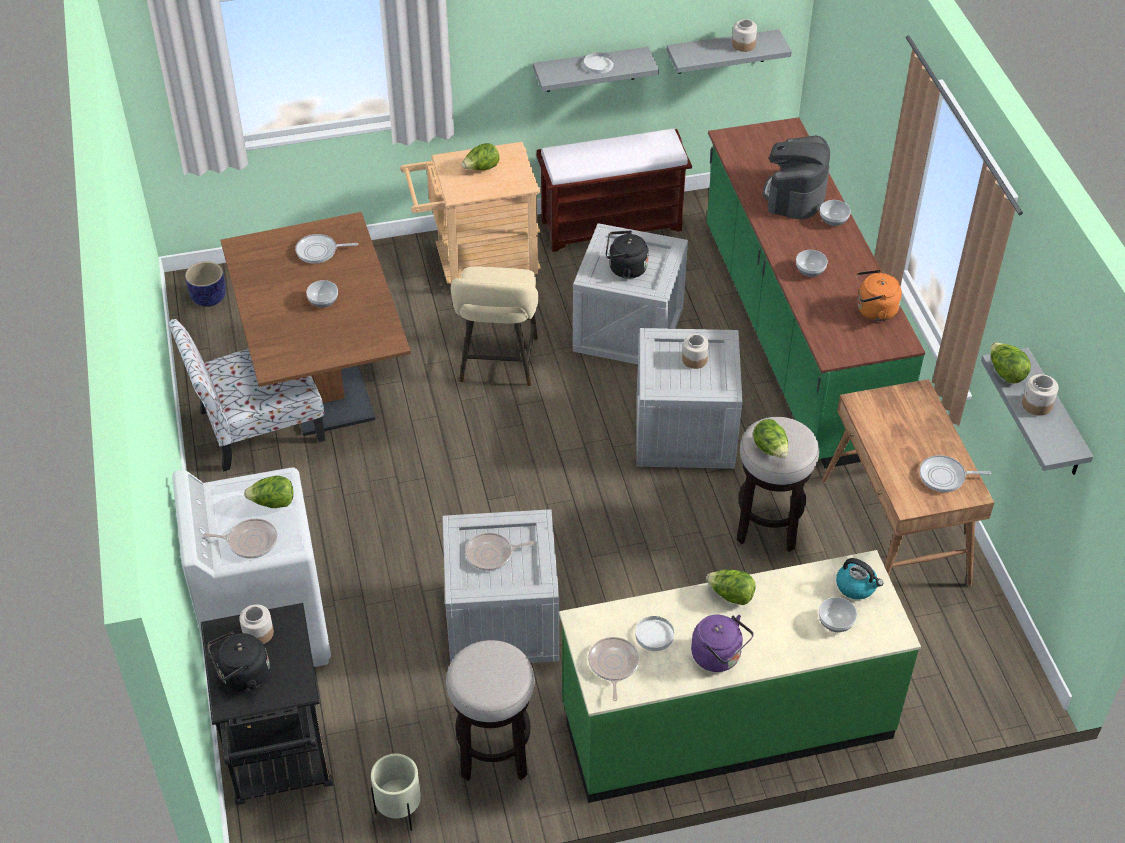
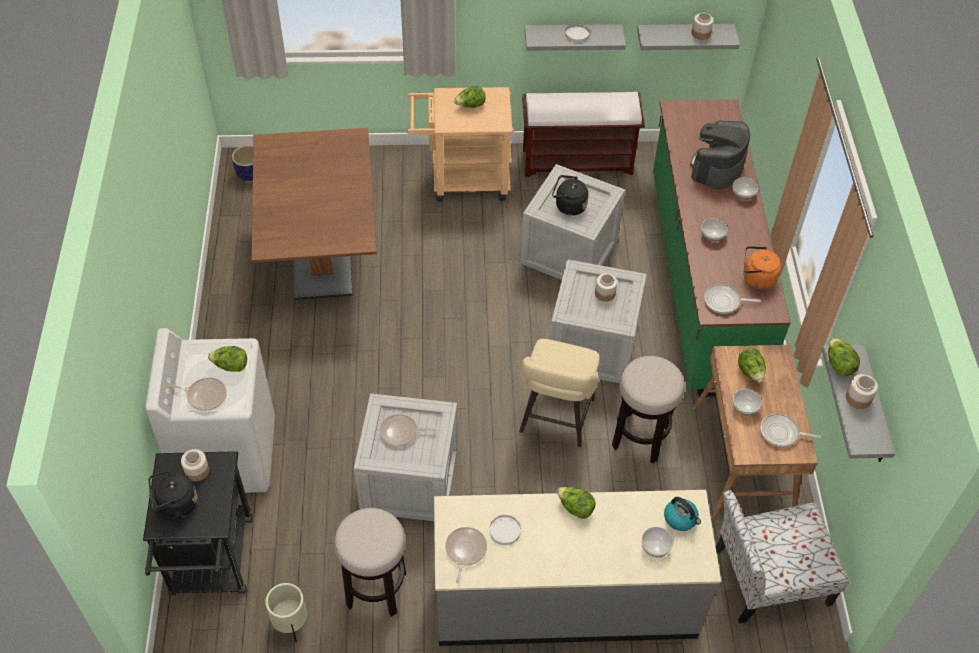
camera: 10 degrees right, 5 degrees up
(258, 427) = (261, 286): chair -> chair (768, 577)
(319, 251) = (326, 156): frying pan -> frying pan (724, 301)
(324, 301) = (319, 199): bowl -> bowl (745, 407)
(498, 364) = (459, 264): beige stool -> beige stool (555, 420)
(719, 657) = (552, 559): purple kettle -> none
(726, 722) = (565, 598): green counter -> grey counter
(770, 449) = (643, 384): lettuce -> lettuce (750, 372)

